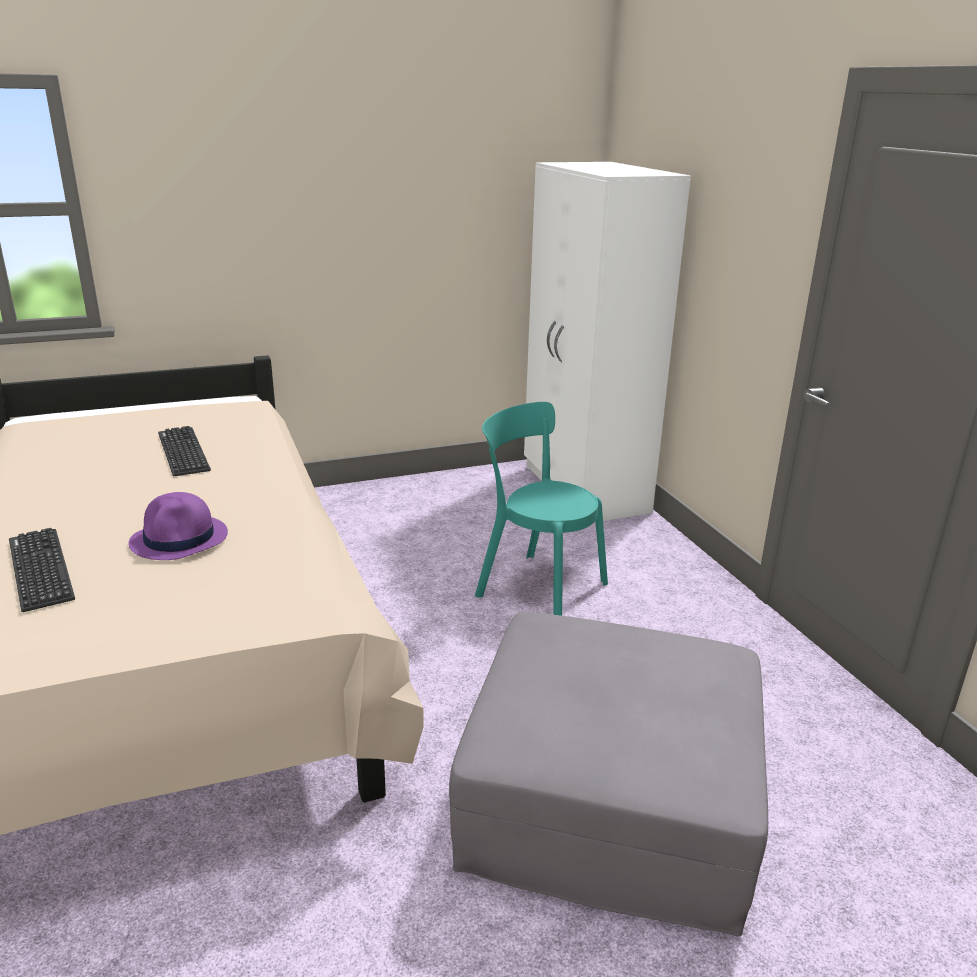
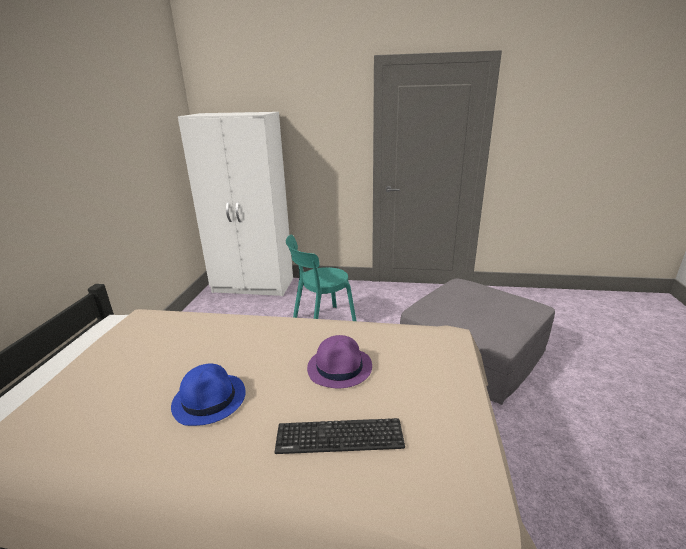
camera: 60 degrees left, 0 degrees up
(94, 485) = (209, 399): none -> blue hat
(183, 452) = (194, 351): keyboard -> none

